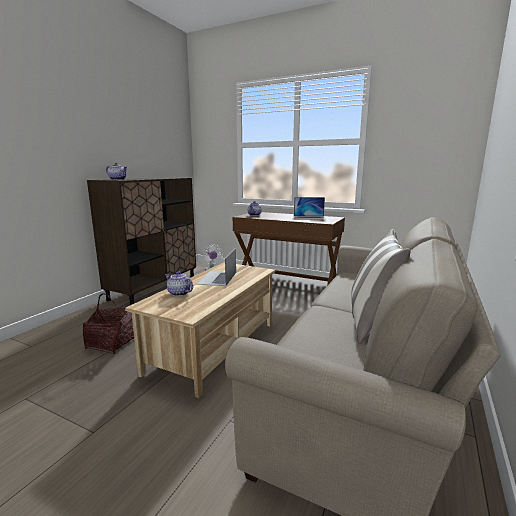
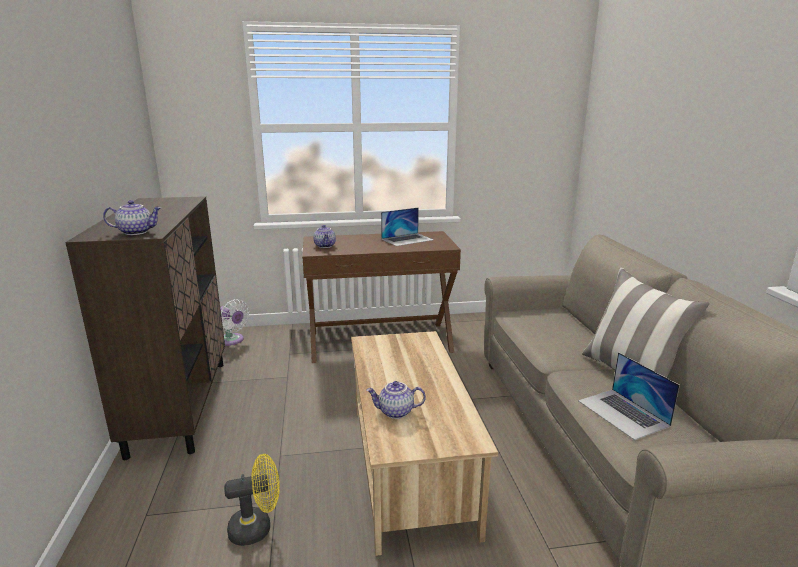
camera: 35 degrees left, 5 degrees up
(112, 343) = (257, 527): basket -> yellow fan
(217, 278) = (396, 368): laptop -> laptop (623, 413)

